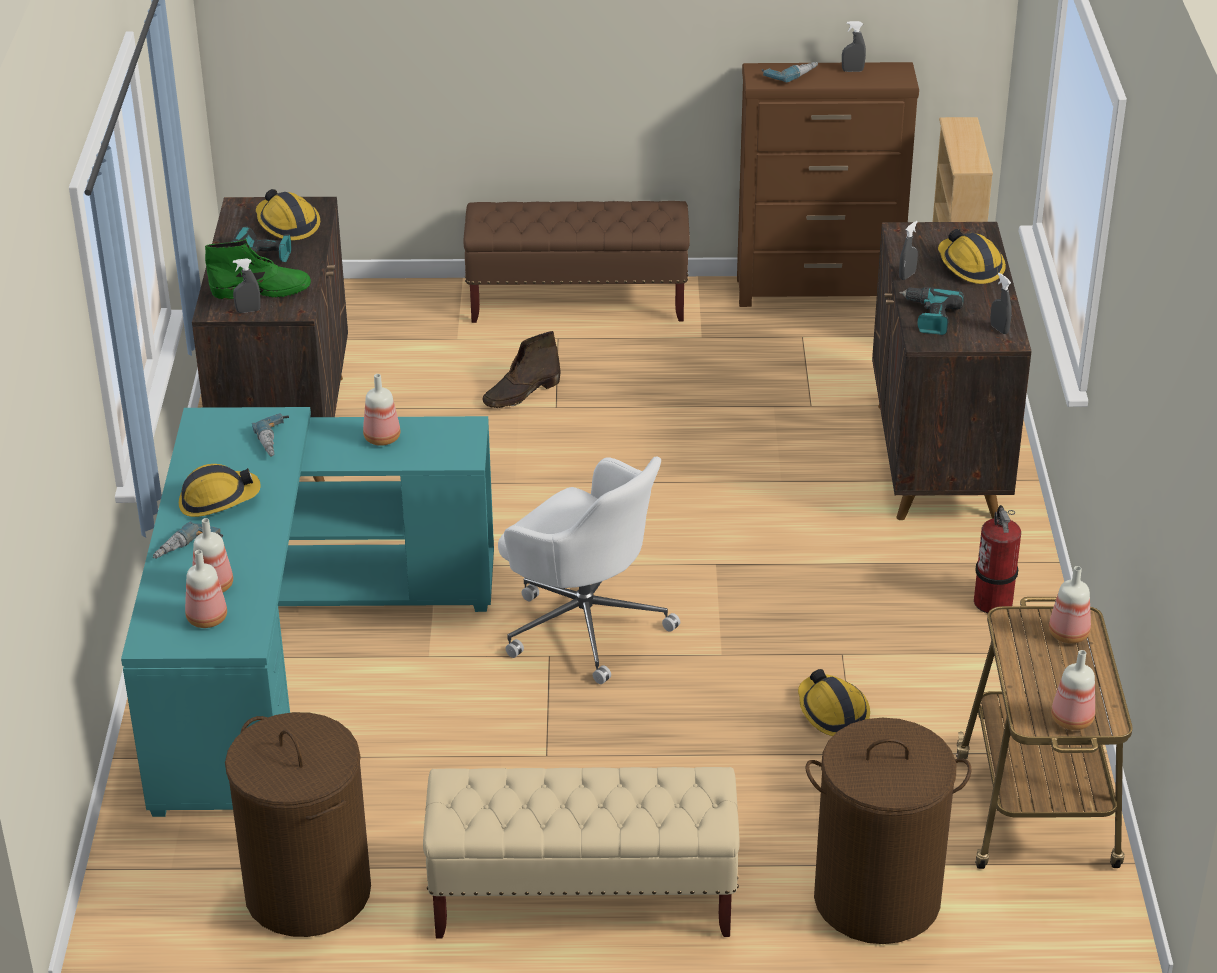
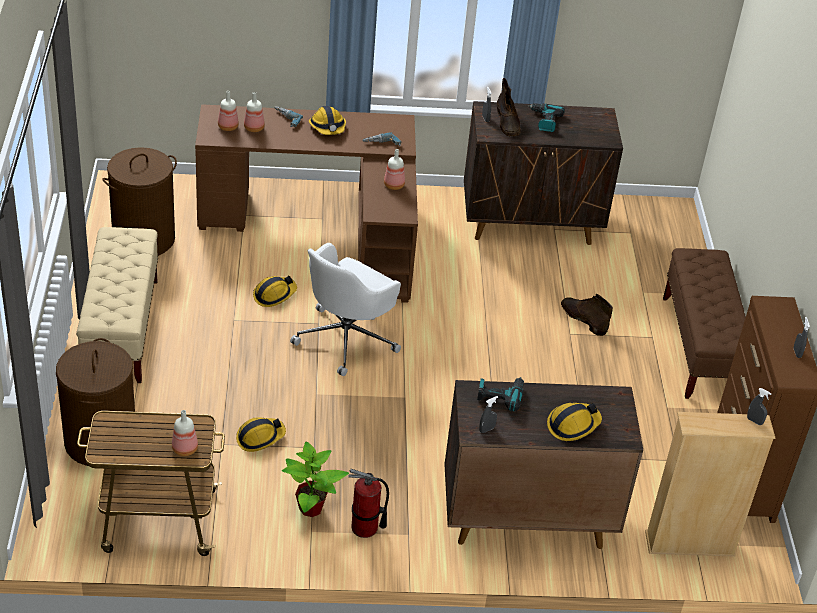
camera: 85 degrees right, 5 degrees up
(262, 290) = (508, 123): green boot -> brown boot
(287, 224) = (585, 130): hard hat -> hard hat (274, 295)
(287, 653) = (325, 229): turquoise desk -> brown desk
(789, 74) = (781, 319): power drill -> none
(907, 275) = (555, 391): grey spray bottle -> grey spray bottle (754, 421)
(969, 653) = (311, 508): none -> potted plant
(1070, 720) = (103, 436): bottle -> none

